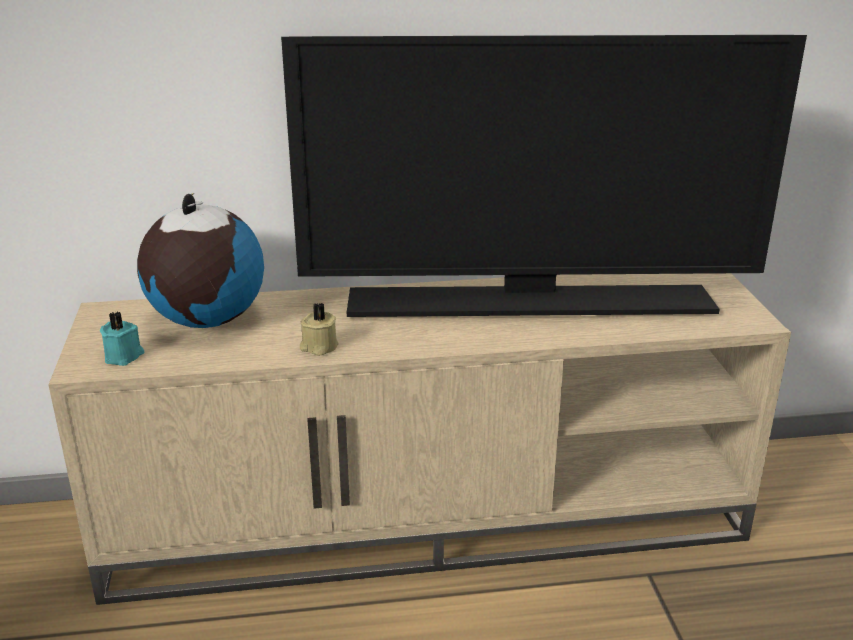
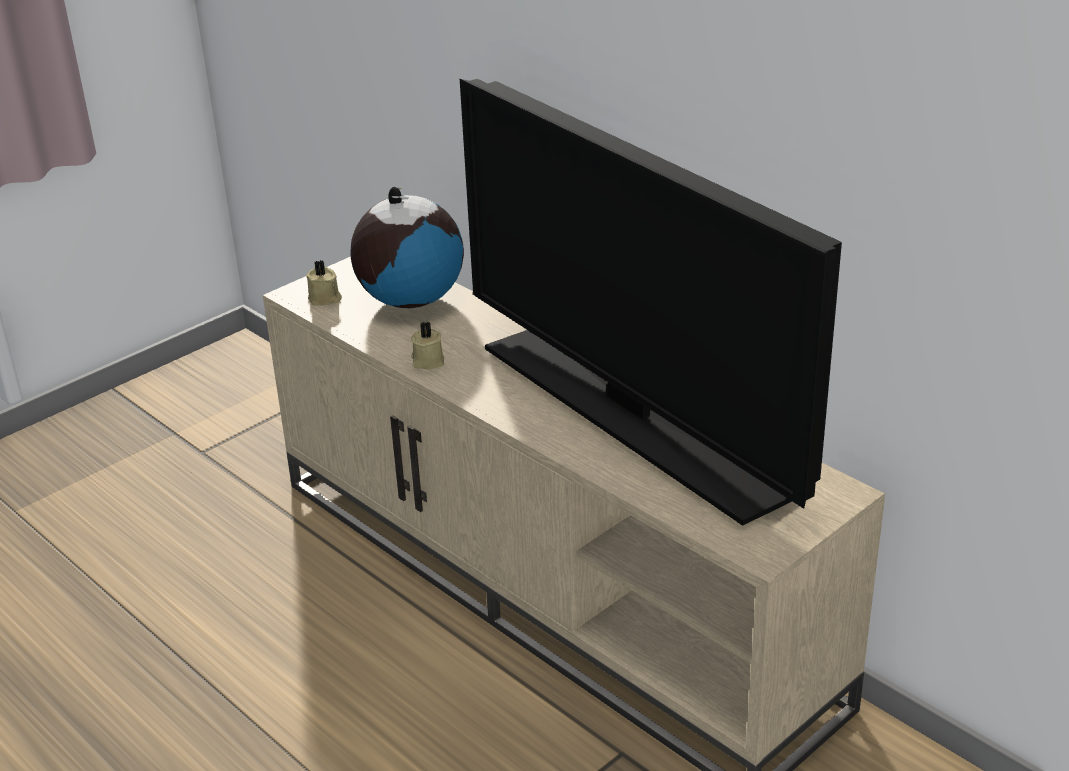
camera: 55 degrees right, 5 degrees up
(124, 356) = (325, 299): turquoise candle -> beige candle

